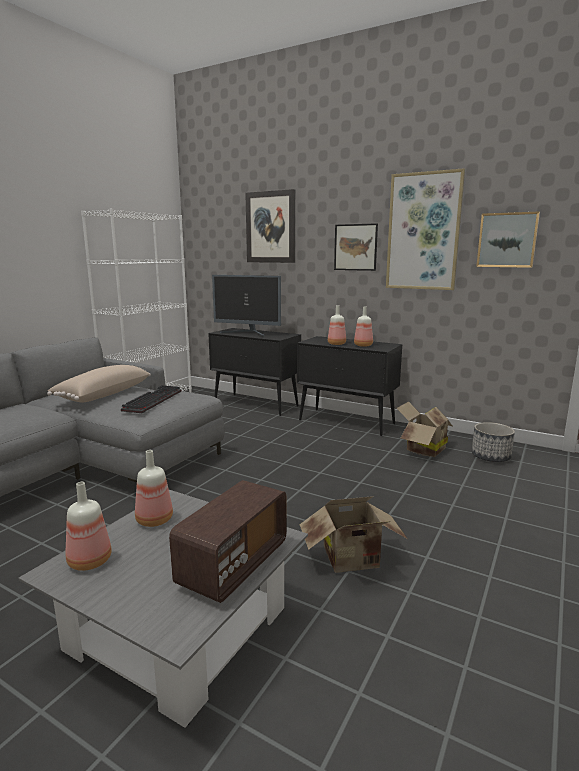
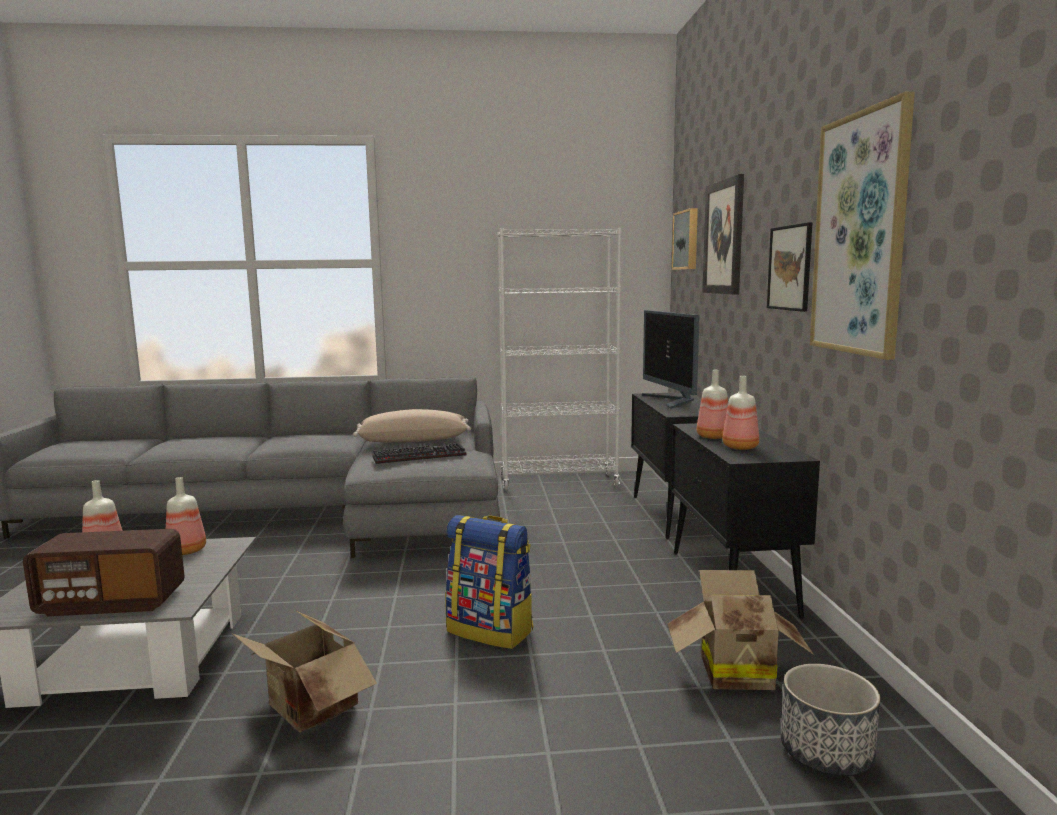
camera: 55 degrees right, 5 degrees down
(322, 484) = (491, 630): none -> backpack
(507, 240) = (976, 246): picture -> picture (687, 240)

